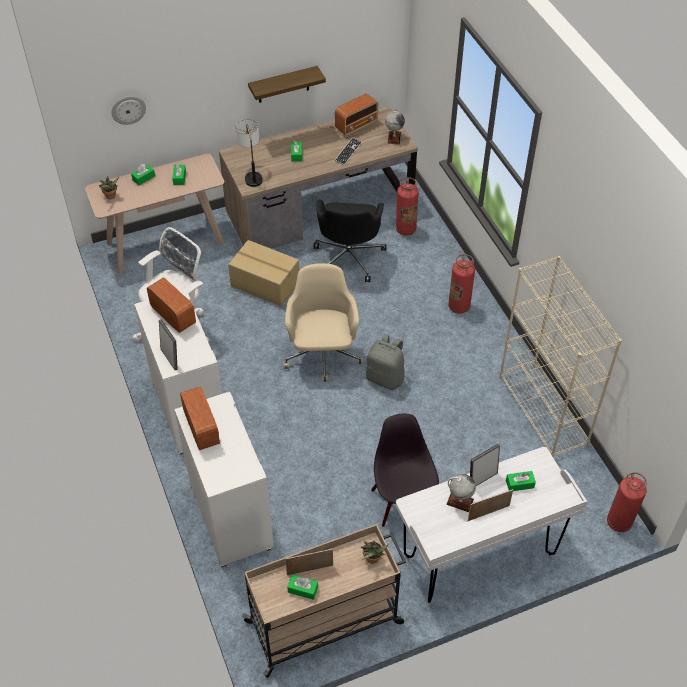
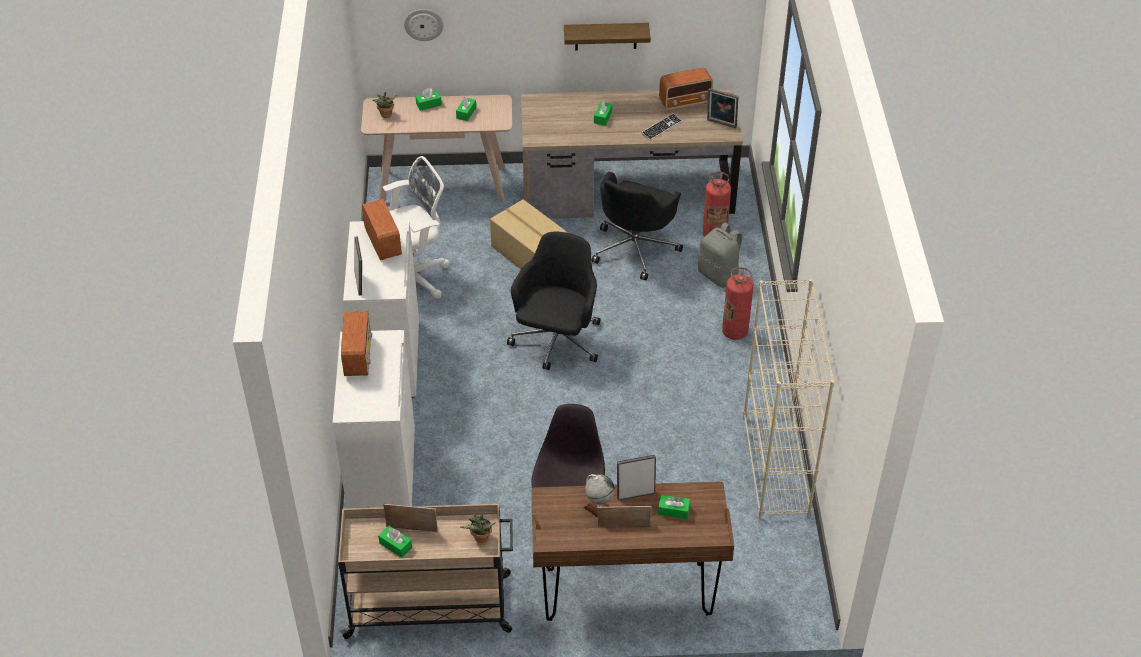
camera: 20 degrees right, 5 degrees down
(251, 173) = (544, 125): table lamp -> none
(322, 354) = (557, 342): beige office chair -> black office chair
(385, 378) = (614, 384): grey backpack -> grey backpack (719, 275)
(394, 137) = (721, 124): globe -> picture frame
(479, 556) = (627, 593): white desk -> brown desk
(619, 522) = (804, 606): fire extinguisher -> none

